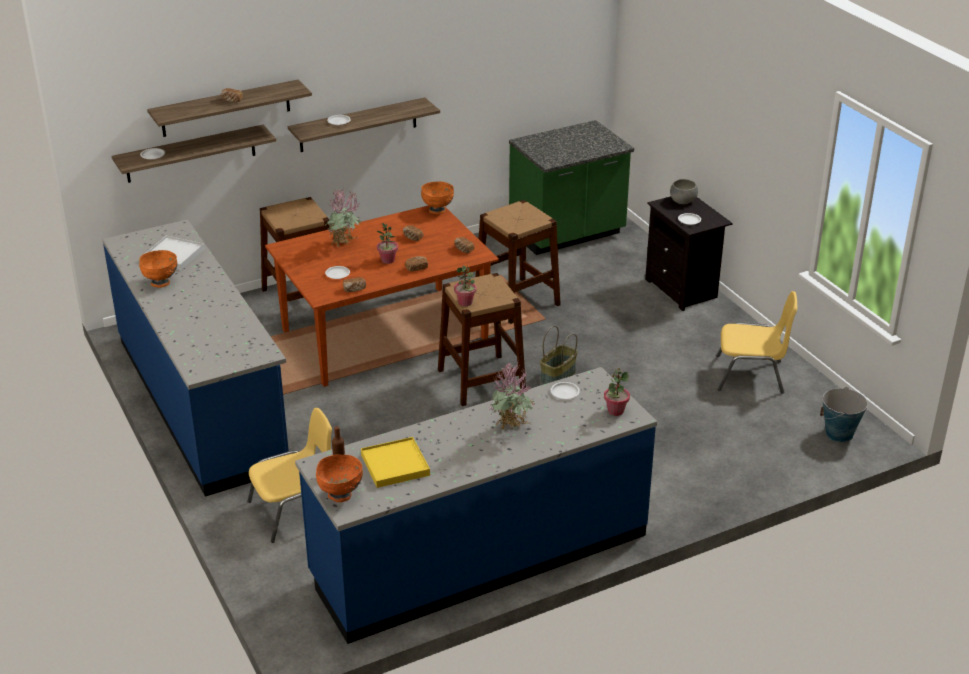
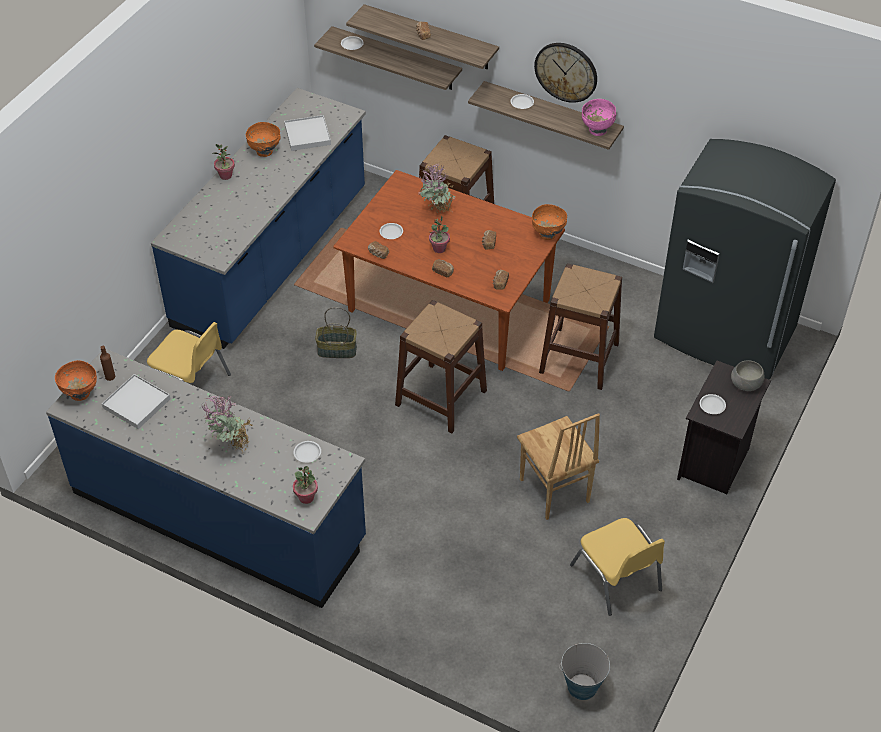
camera: 55 degrees right, 15 degrees up
(366, 71) = (566, 72): none -> wall clock
(395, 465) = (137, 403): yellow tray -> white tray
(415, 107) = (597, 130): none -> pink bowl
(465, 302) = (416, 327): potted plant -> potted plant (225, 176)
(558, 376) = (490, 444): basket -> basket (336, 351)
(567, 234) = (724, 335): green counter -> grey fridge
(638, 368) = (553, 491): none -> brown chair

